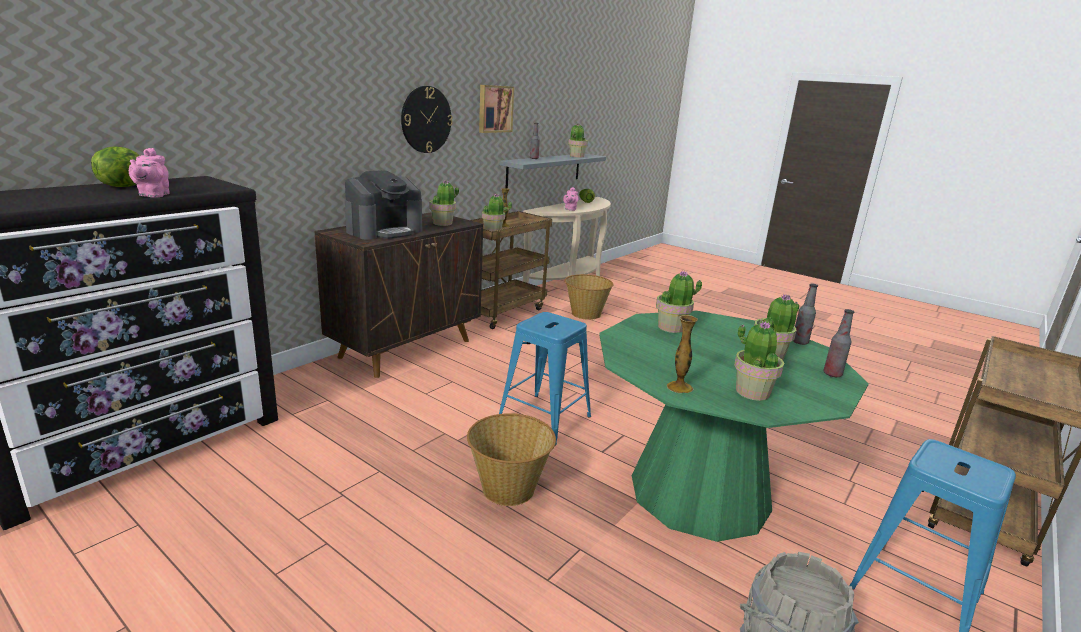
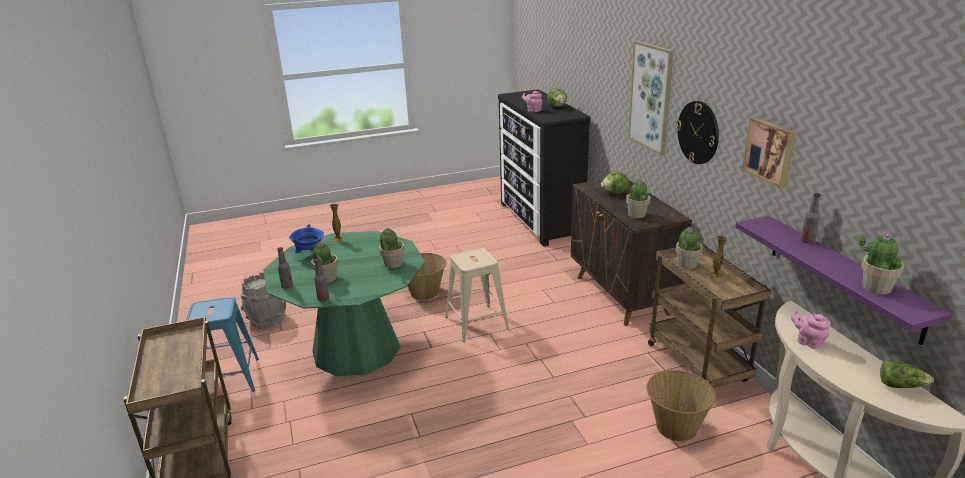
camera: 125 degrees right, 5 degrees up
(348, 101) = (651, 97): none -> picture
(384, 231) = (615, 193): coffee machine -> lettuce
(544, 170) = (843, 276): grey shelf -> purple shelf
(544, 419) = (476, 323): blue stool -> beige stool
(752, 392) = (310, 255): potted plant -> blue cooking pot

